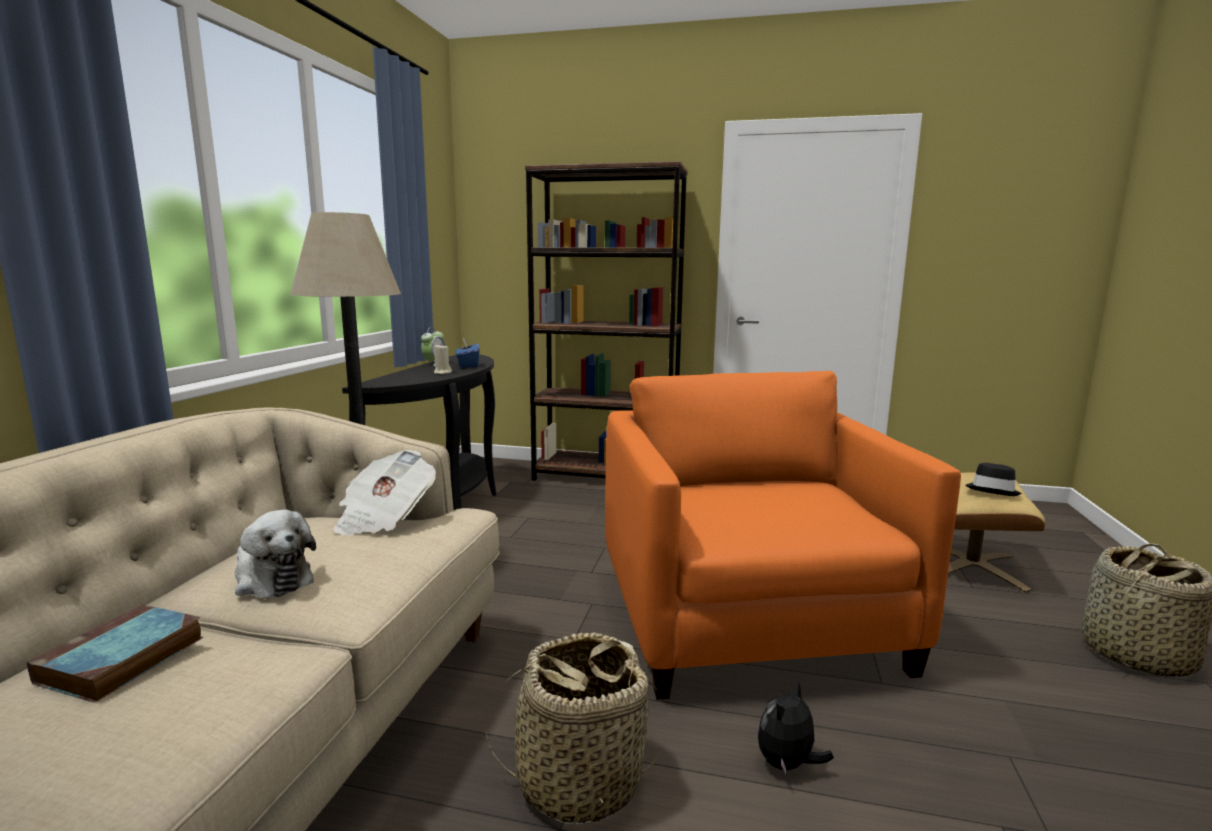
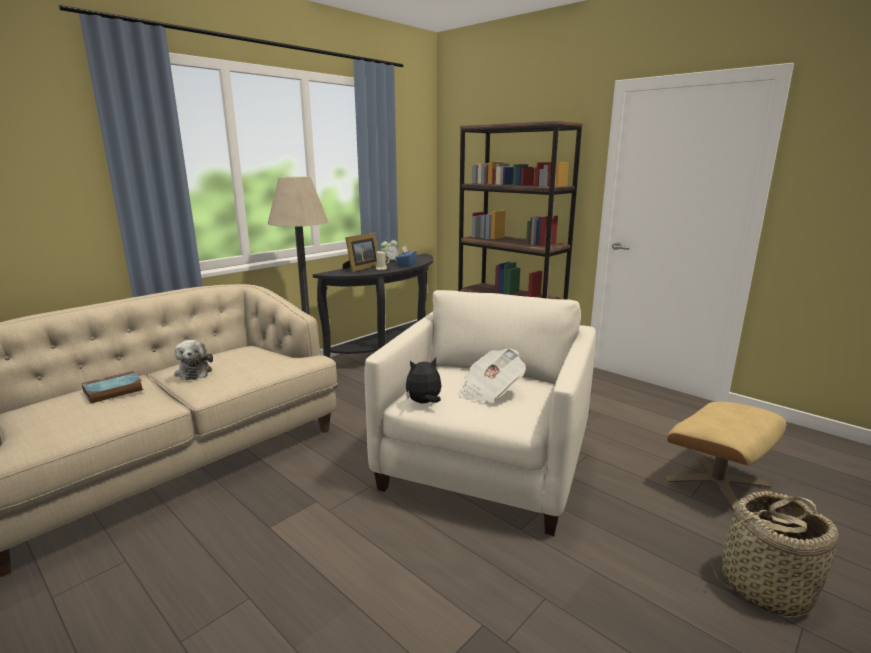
camera: 30 degrees right, 5 degrees up
(384, 518) = (271, 352): newspaper -> newspaper (489, 391)
(409, 374) = (361, 268): none -> picture frame
(579, 779) = (299, 511): basket -> none
(746, 618) = (484, 465): orange armchair -> beige armchair
(787, 764) = (404, 545): plush toy -> plush toy (424, 403)
(993, 490) = (727, 422): black hat -> none

